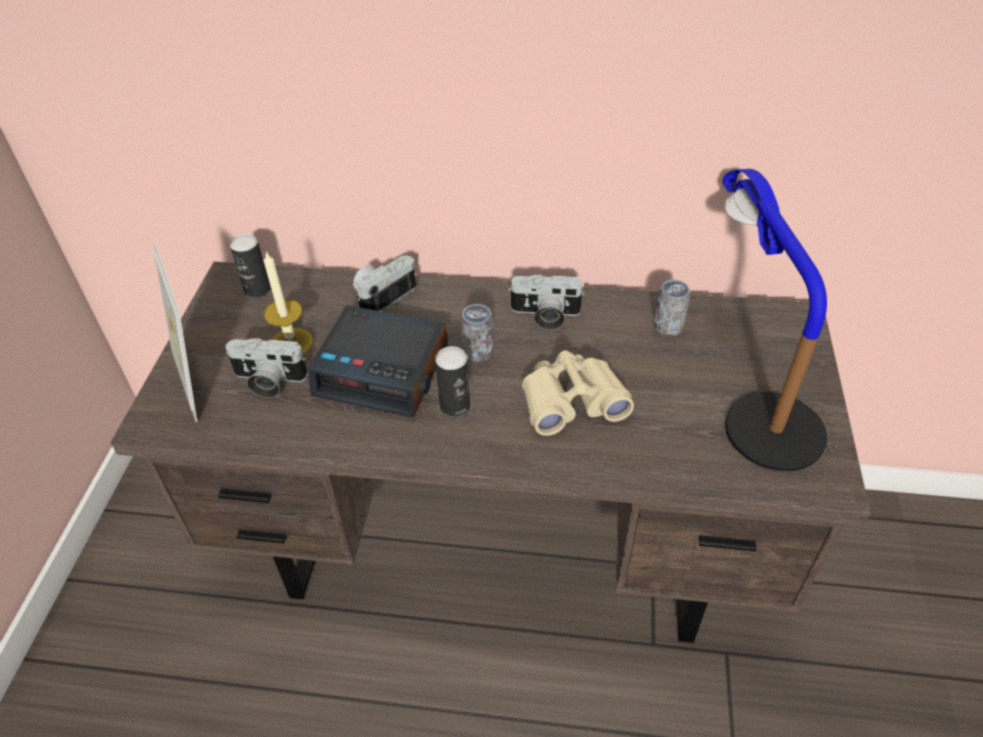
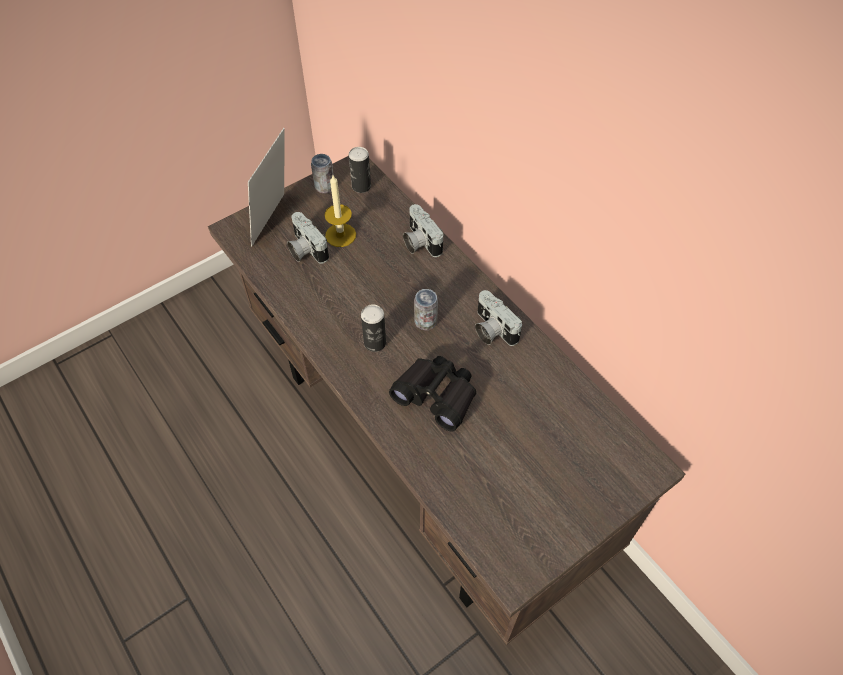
camera: 45 degrees right, 10 degrees up
(383, 295) = (419, 242): camera -> camera turned 120 degrees counterclockwise
(384, 370) = (365, 290): alarm clock -> none
(572, 401) = (436, 395): beige binoculars -> black binoculars
(668, 327) = (554, 400): can -> can (324, 186)
(755, 392) = (549, 486): table lamp -> none

